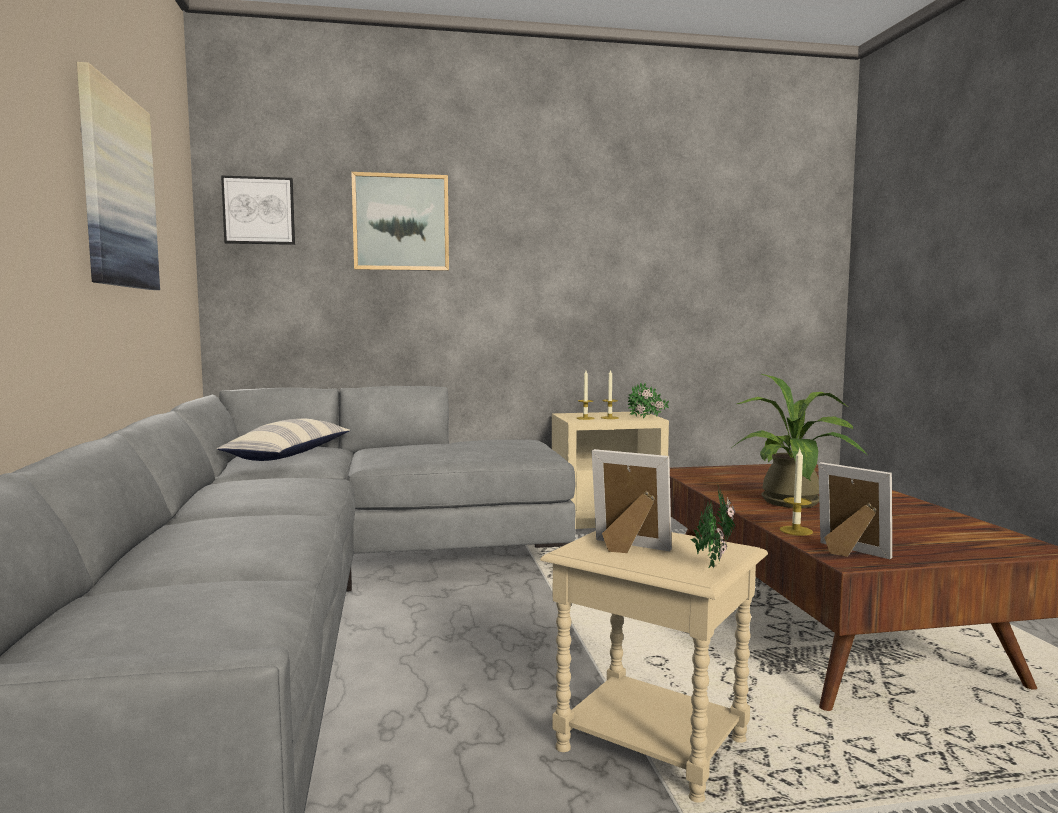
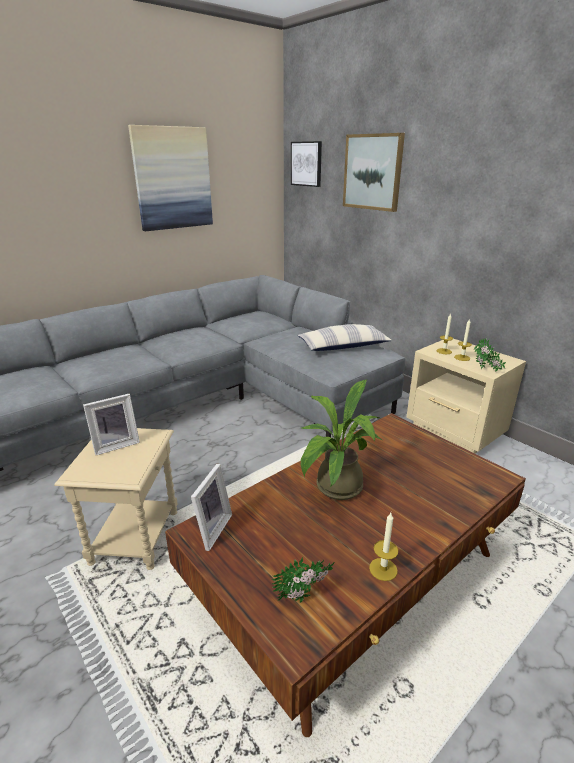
camera: 60 degrees right, 20 degrees up
(289, 455) = (249, 321): pillow -> pillow (343, 347)
(627, 548) = (116, 444): picture frame -> picture frame turned 60 degrees clockwise
(711, 563) = (98, 473): potted plant -> potted plant (305, 596)
(796, 530) = (253, 500): candle -> candle (383, 569)

